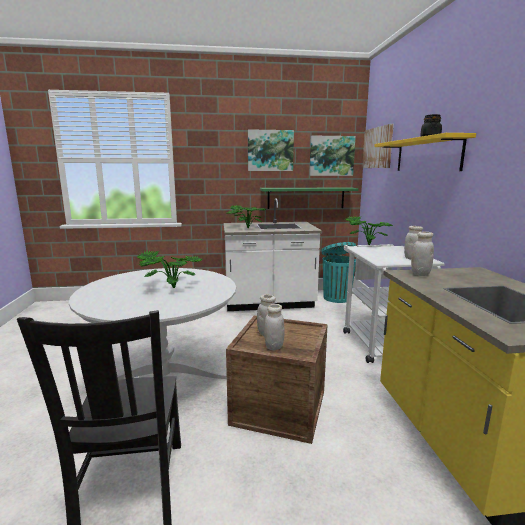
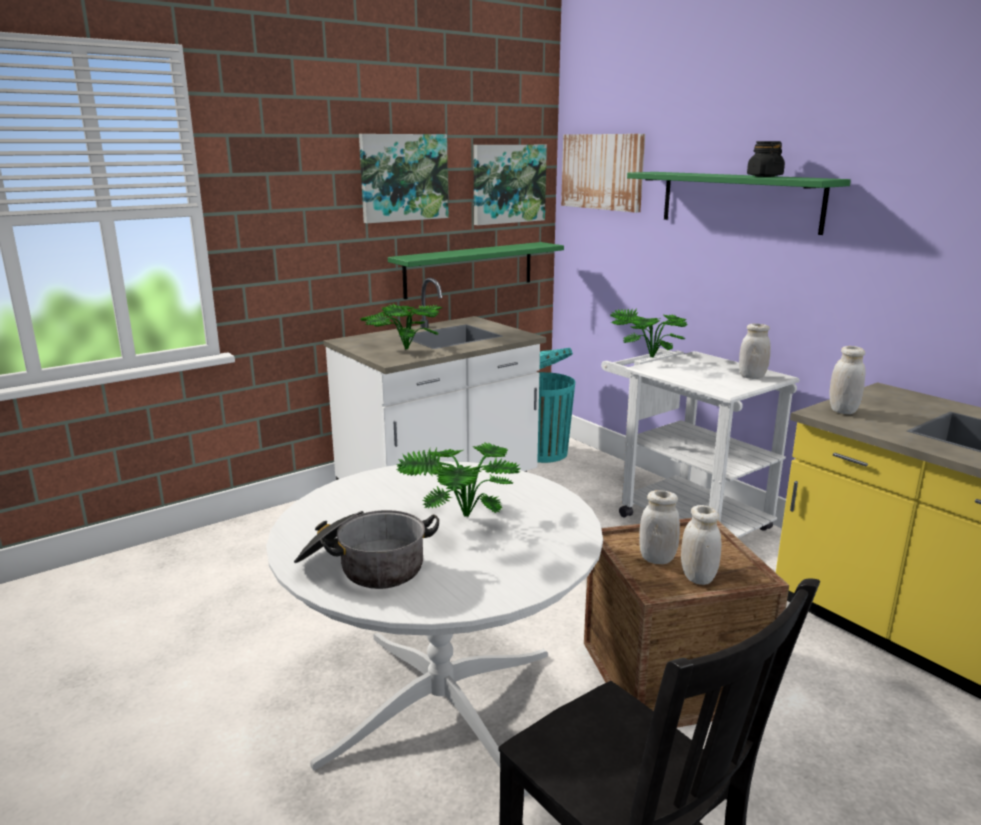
camera: 30 degrees left, 5 degrees up
(105, 294) = (364, 567): none -> cooking pot
(427, 155) = (739, 201): yellow shelf -> green shelf

